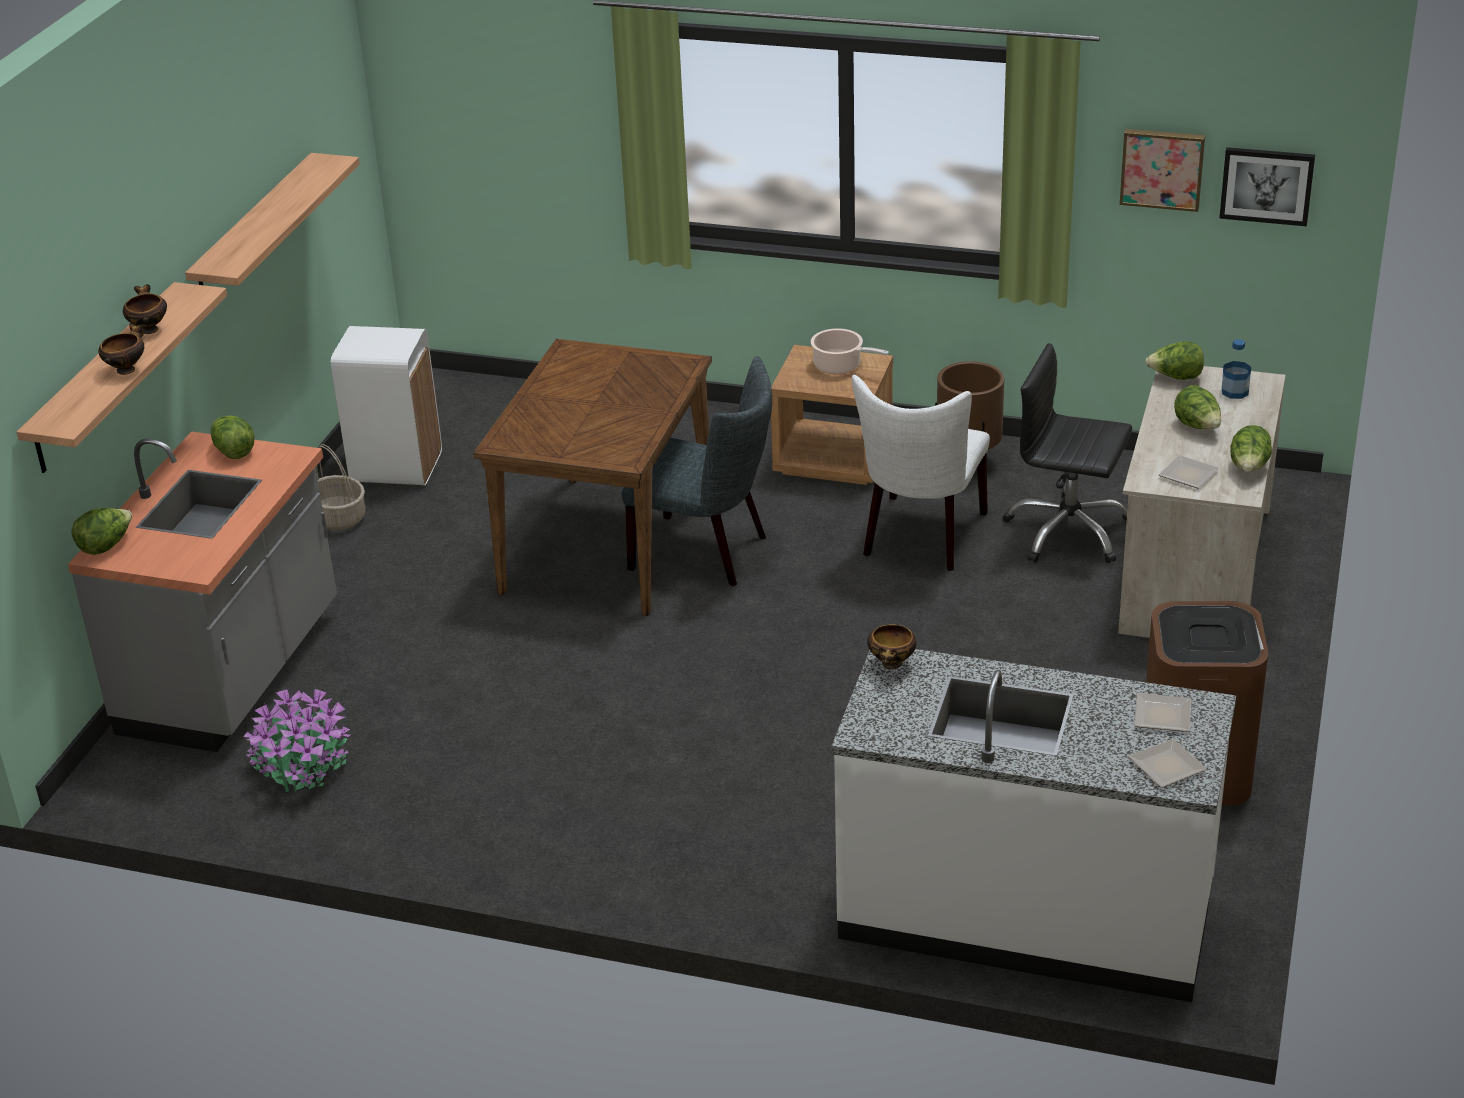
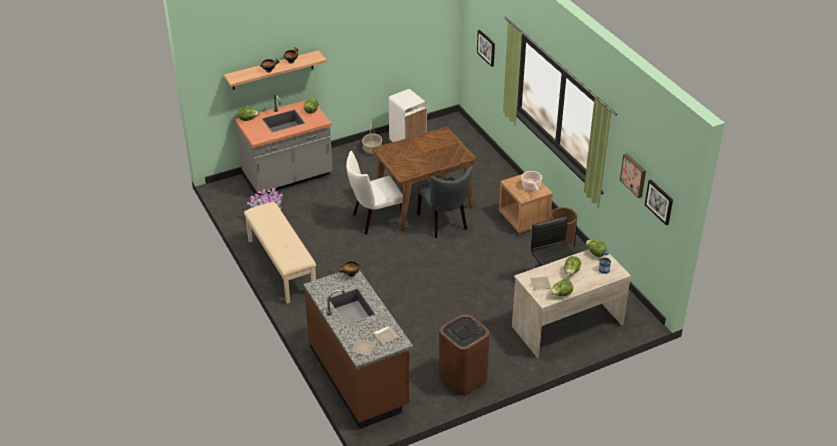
camera: 45 degrees right, 5 degrees up
(255, 233) = (371, 45): shelf -> none
(503, 134) = (486, 48): none -> picture
(511, 841) = (281, 266): none -> beige bench
(921, 538) = (507, 259): white chair -> white chair (375, 220)
(1026, 914) = (359, 377): white counter -> brown counter

